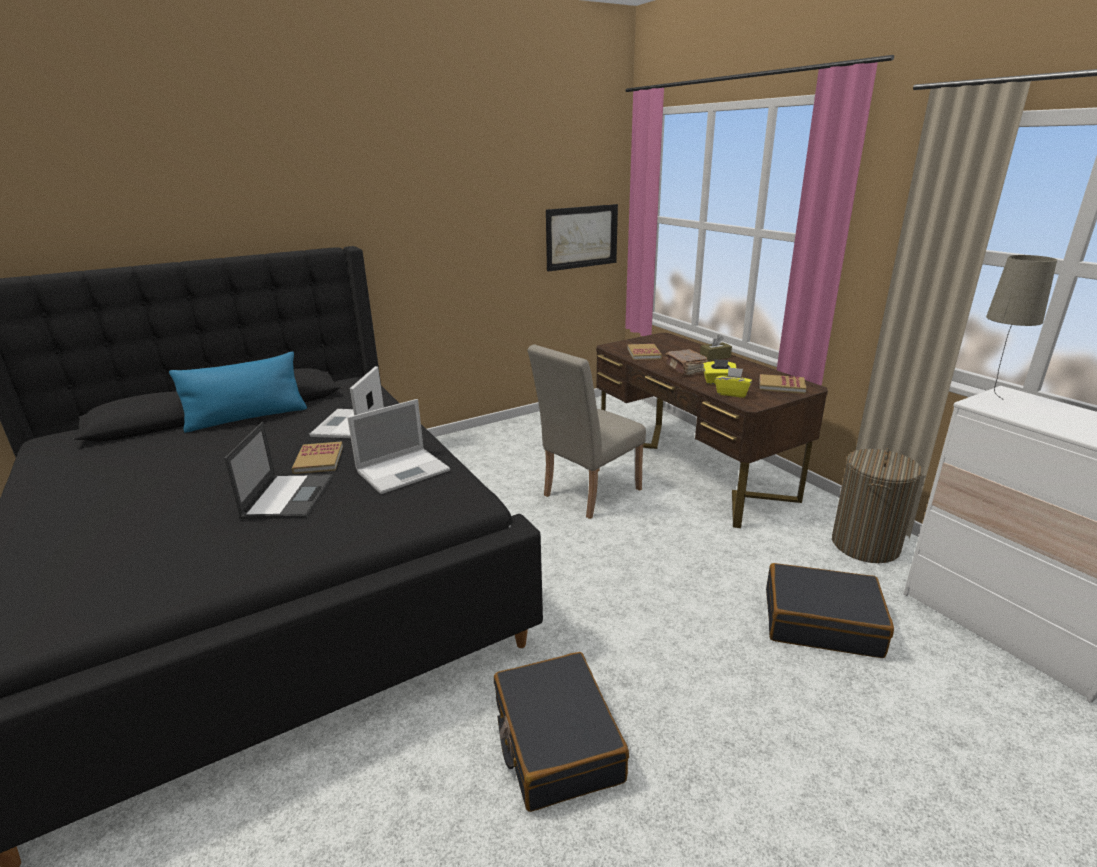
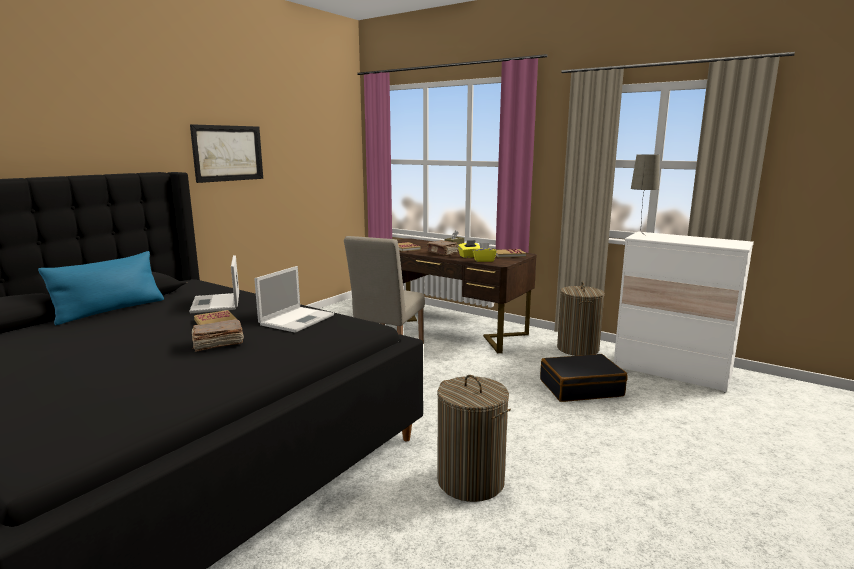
camera: 25 degrees left, 10 degrees down
(289, 496) = (217, 344): laptop -> brown book
(556, 741) = (471, 481): black suitcase -> laundry basket
(581, 237) = (334, 174): picture -> picture (228, 153)

